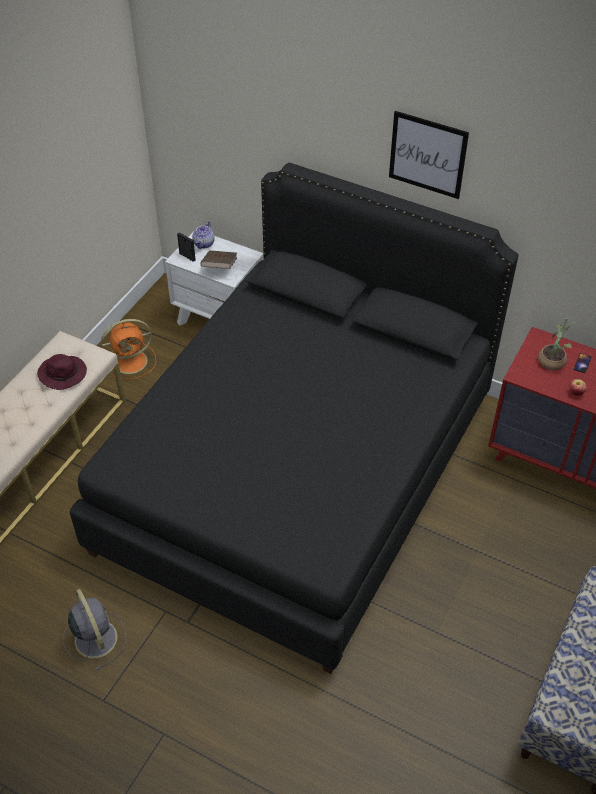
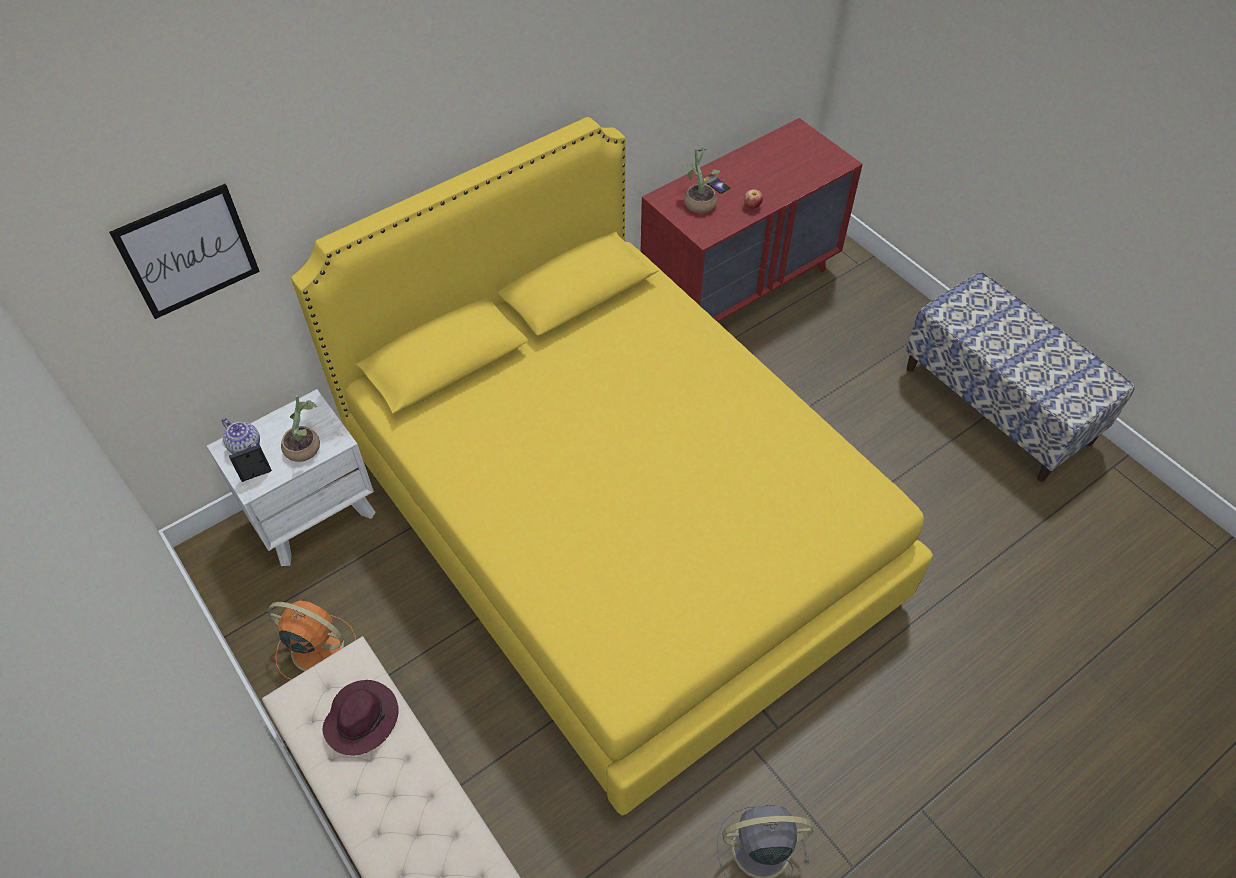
camera: 65 degrees left, 5 degrees up
(132, 361) = (315, 647): orange fan -> orange fan turned 75 degrees counterclockwise
(219, 267) = (306, 445): brown book -> potted plant
(298, 472) = (617, 526): black bed -> yellow bed
(427, 154) = (485, 89): picture -> picture (188, 252)

